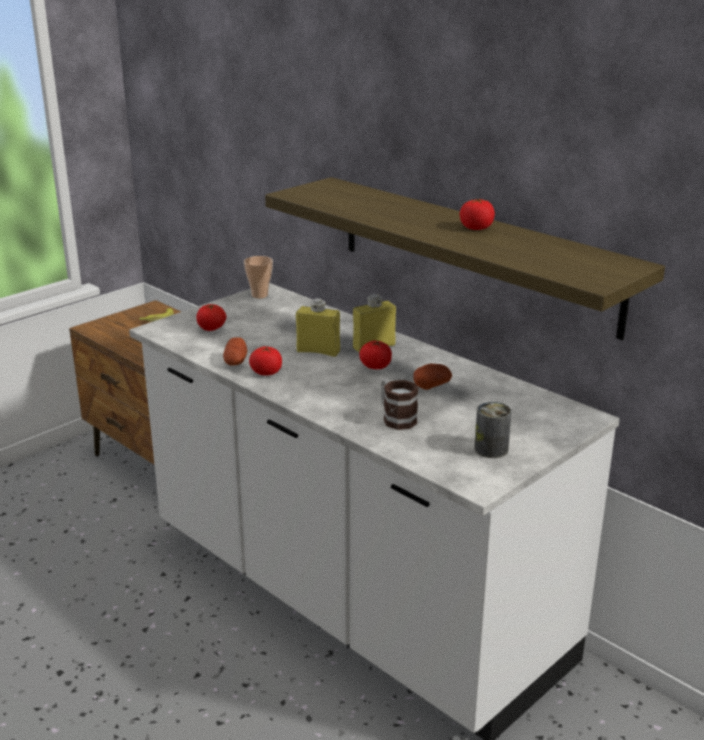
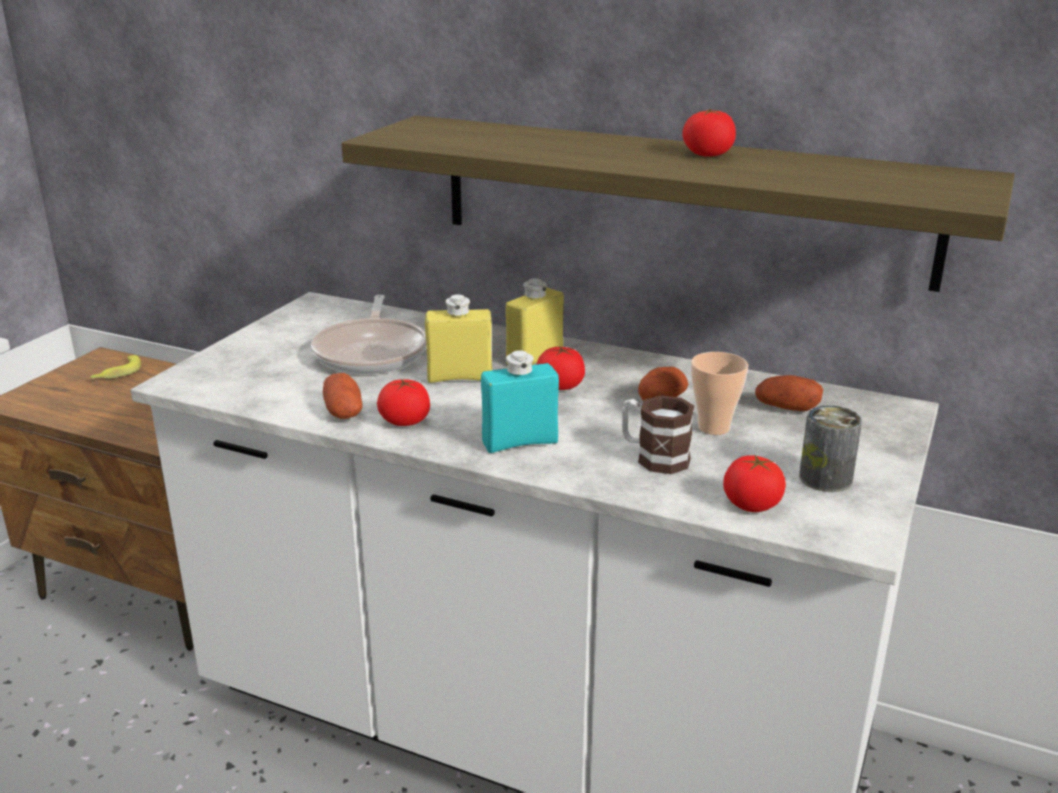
camera: 20 degrees left, 0 degrees up
(211, 328) = (269, 368): tomato -> tomato (752, 504)
(259, 295) = (310, 310): cup -> cup (713, 427)
(277, 327) = (372, 352): none -> frying pan
(323, 396) = (520, 442): none -> turquoise bottle
(509, 403) = (786, 408): none -> potato

